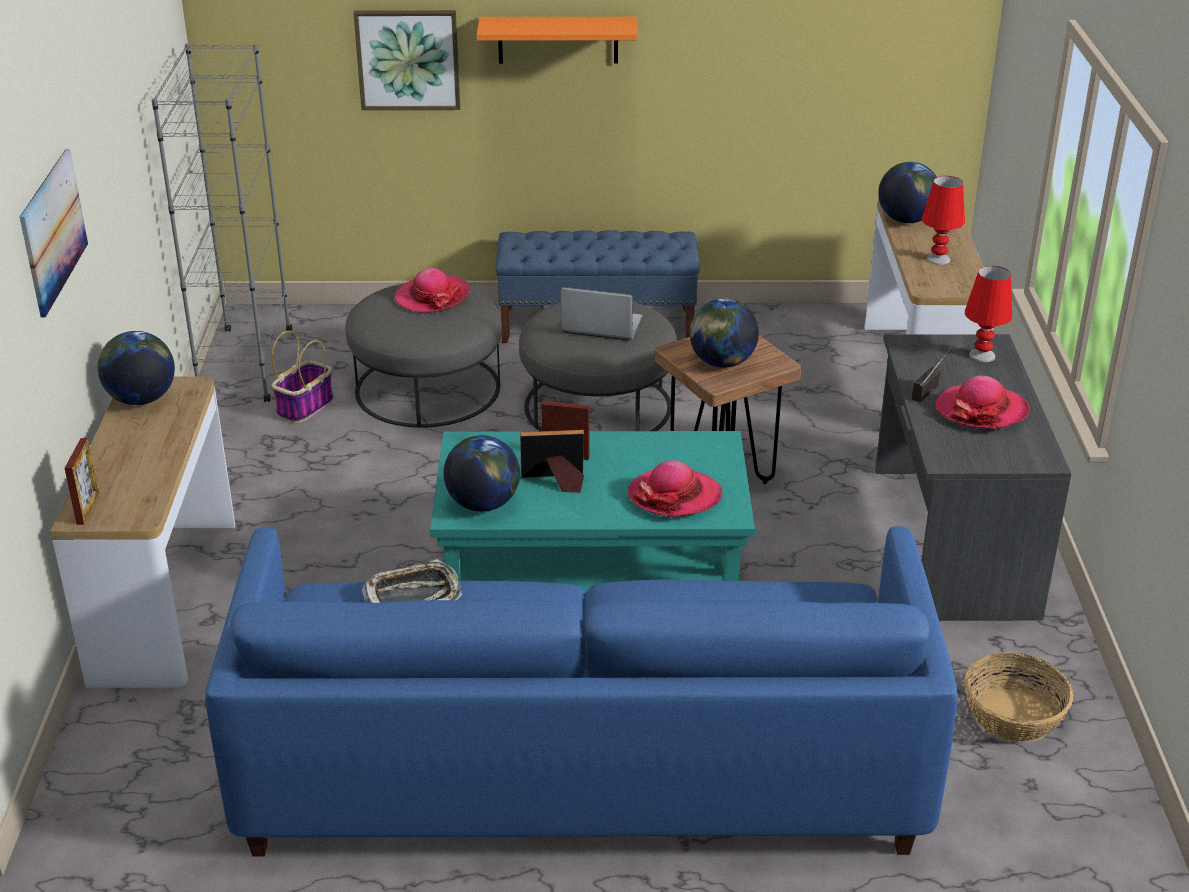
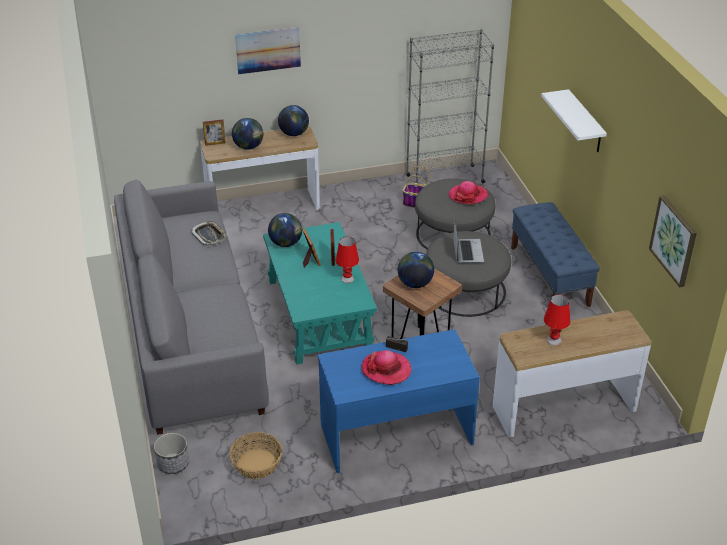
camera: 75 degrees right, 5 degrees up
(408, 59) = (550, 91): picture -> picture (674, 240)
(558, 40) = (585, 122): orange shelf -> white shelf
(582, 767) = (191, 333): blue sofa -> grey sofa
(674, 496) = (311, 295): hat -> none
(906, 220) = (601, 324): globe -> globe (248, 147)
(950, 541) = (395, 433): grey desk -> blue desk
(982, 355) = (448, 367): red table lamp -> red table lamp (347, 279)
(1002, 836) = (173, 463): none -> planter

